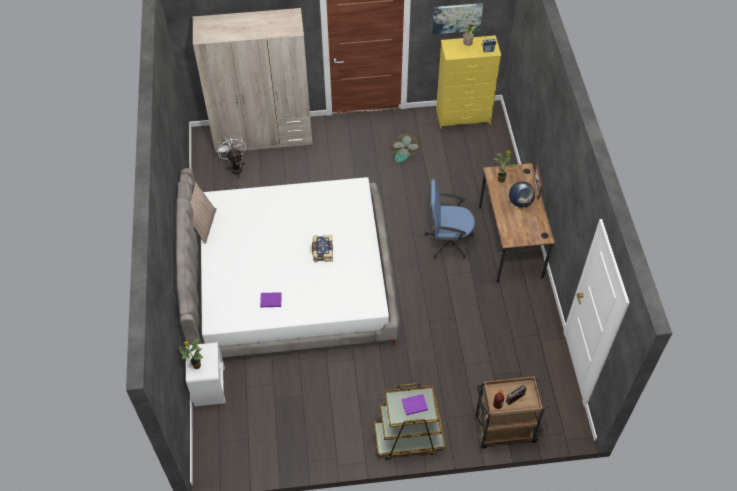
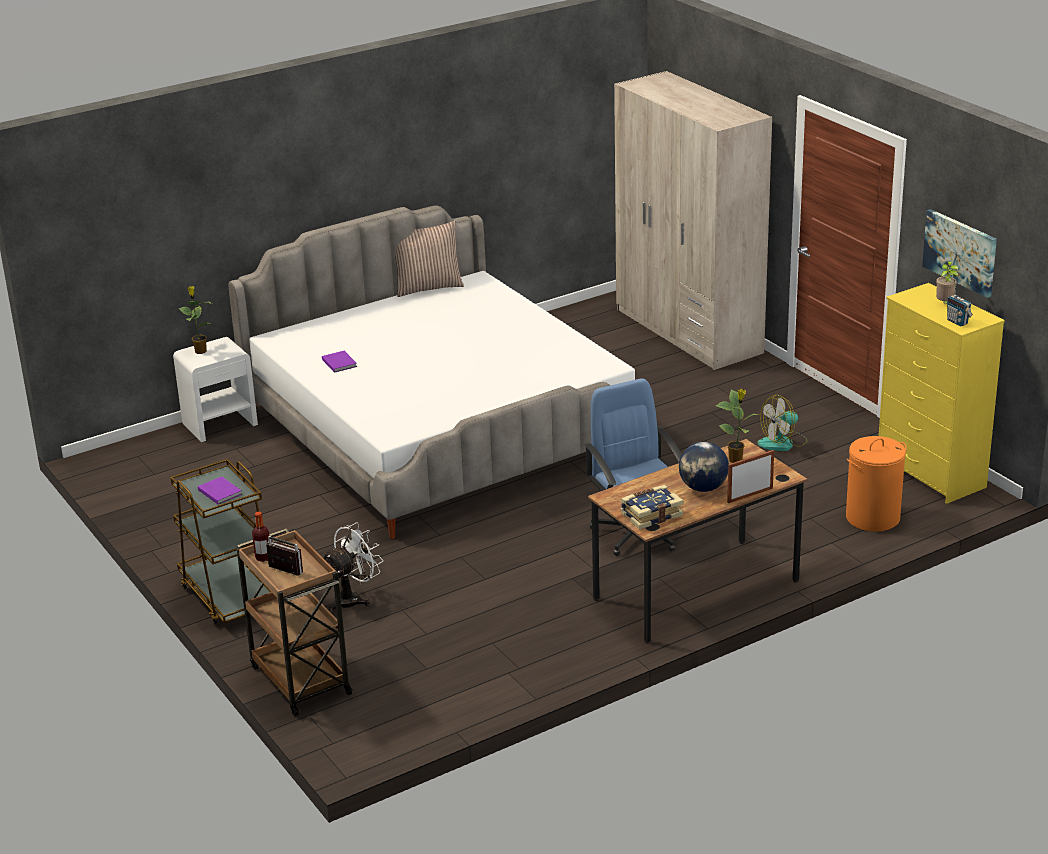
camera: 65 degrees right, 25 degrees down
(235, 167) = (607, 330): white fan -> white fan (353, 598)
(322, 251) = (457, 373): book -> book (650, 514)
(486, 153) = (873, 517): none -> orange laundry basket

